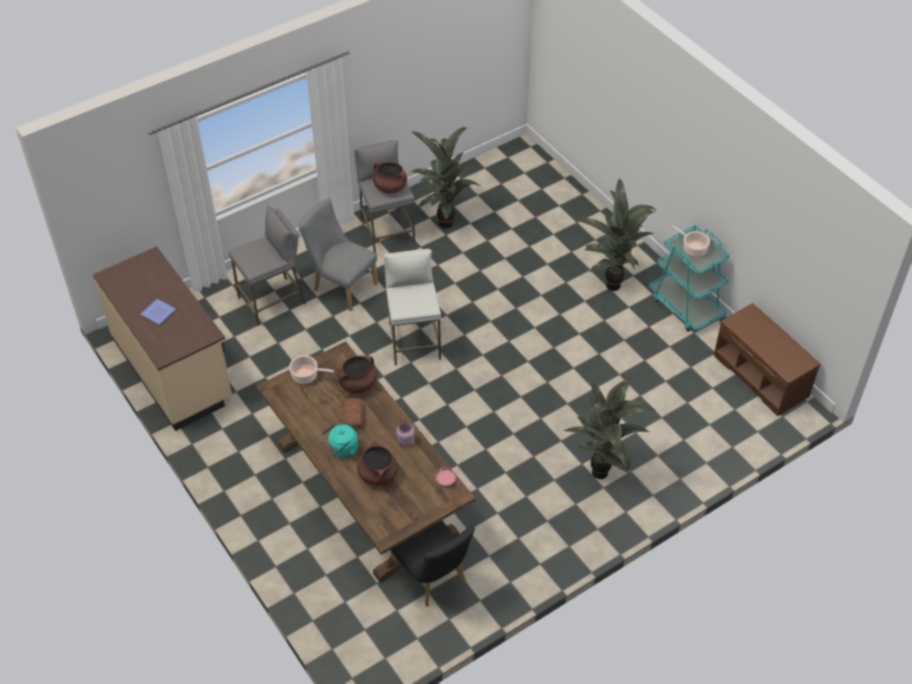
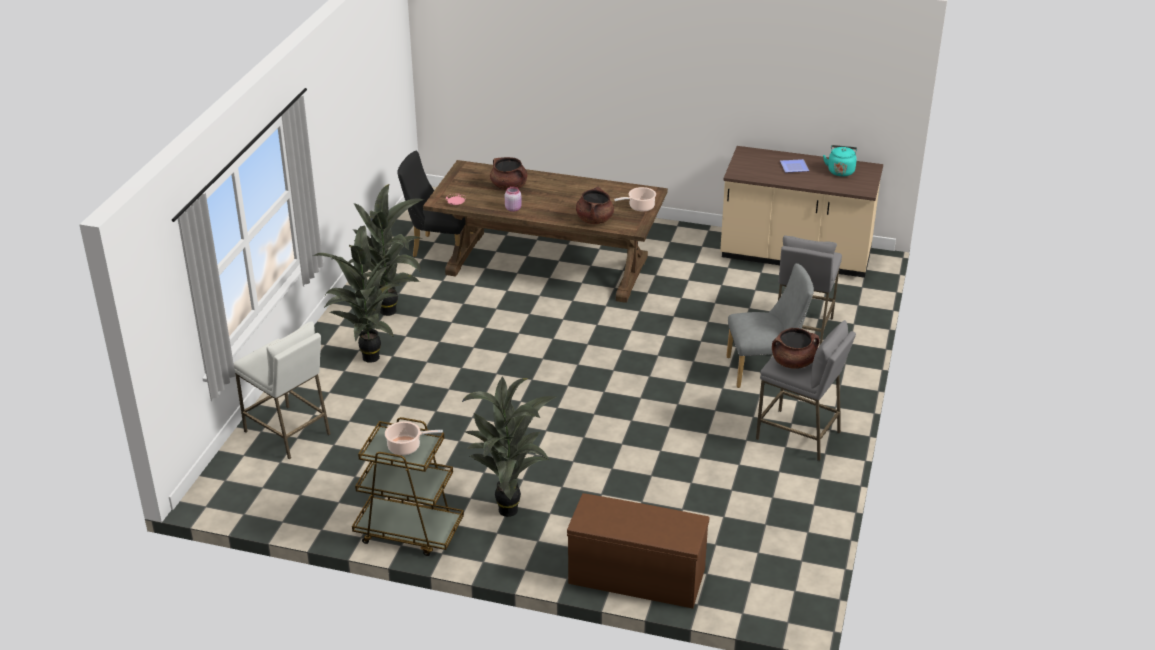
camera: 140 degrees right, 15 degrees down
(342, 450) = (552, 186): turquoise kettle -> turquoise kettle (840, 171)
(352, 417) = (571, 203): bread -> none
(414, 341) = (641, 364): white stool -> white stool (288, 433)
(442, 222) = (758, 474): potted plant -> potted plant (392, 310)
(685, 306) = (408, 531): turquoise cart -> brown cart
(762, 376) = (271, 505): brown bench -> brown bench (635, 576)

